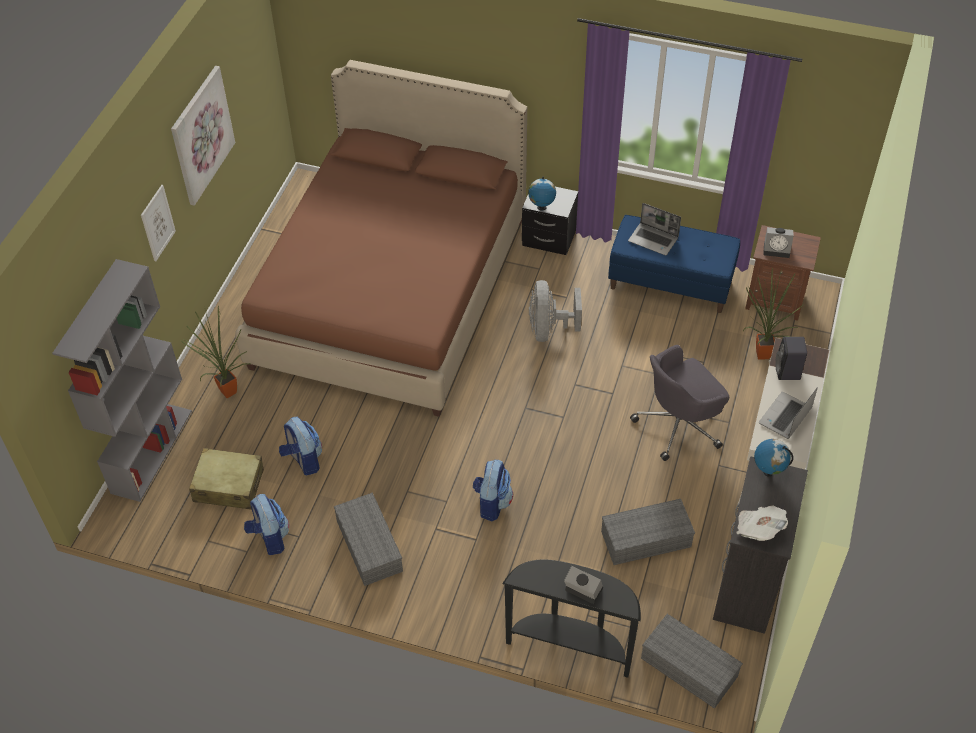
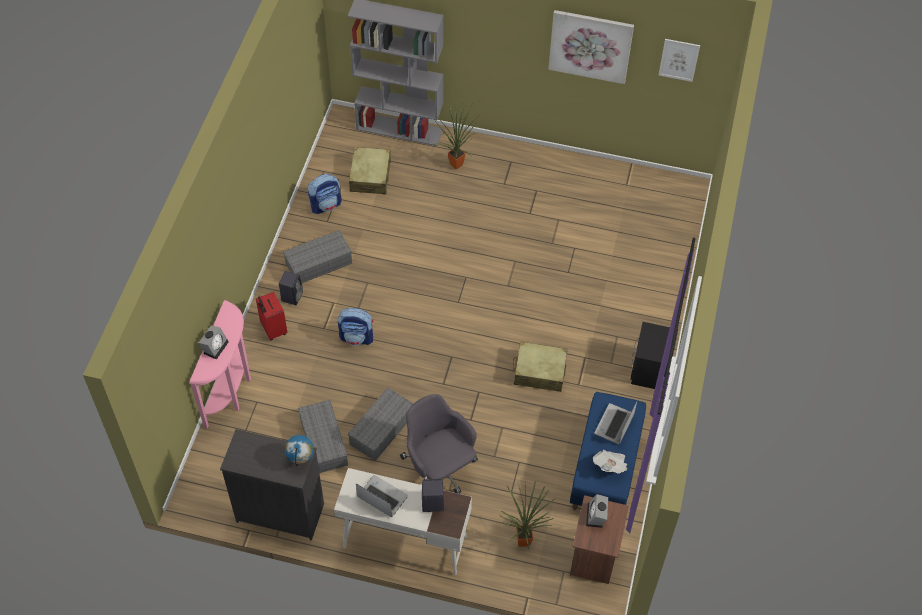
camera: 85 degrees right, 5 degrees up
(157, 223) = (506, 42): picture -> picture (679, 60)
(303, 460) = (394, 217): backpack -> none
(391, 291) = (570, 257): brown bed -> none
(420, 577) = (292, 296): none -> black speaker
(474, 598) = (273, 329): none -> red suitcase
(541, 207) = (644, 336): globe -> none
(549, 329) = (539, 372): grey fan -> beige suitcase
(570, 645) = (232, 391): black console table -> pink console table
(690, 667) = (210, 469): grey storage box -> grey storage box (382, 430)
(758, 529) = (246, 448): newspaper -> newspaper (610, 466)

